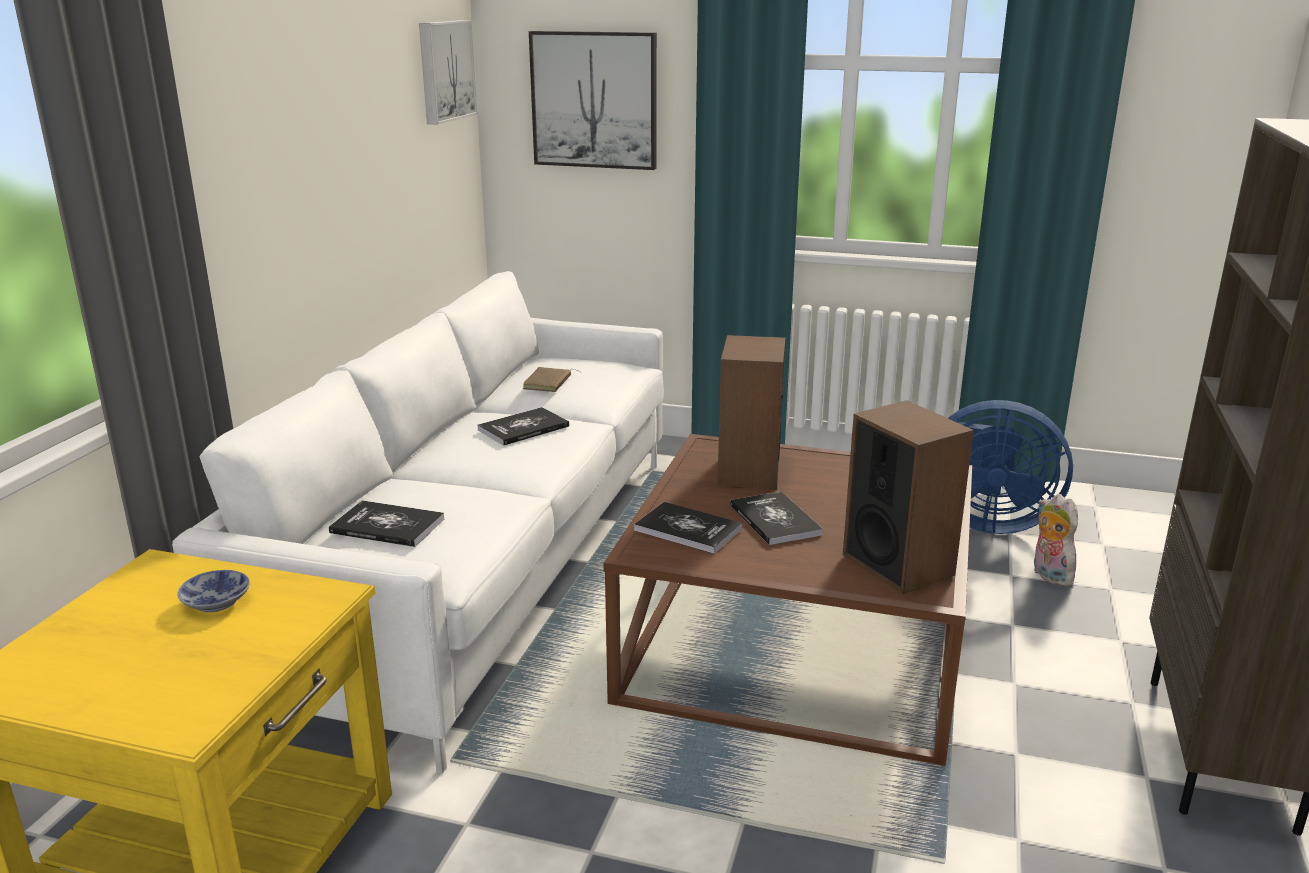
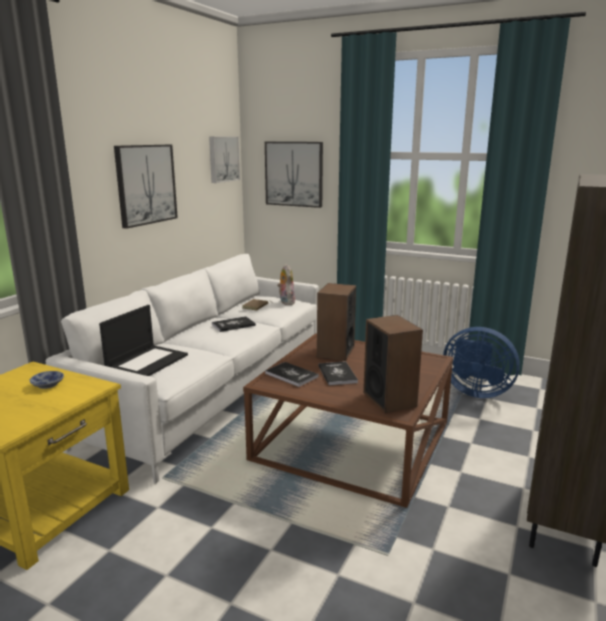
camera: 10 degrees right, 5 degrees down
(313, 138) = (146, 184): none -> picture
(387, 526) = (147, 362): book -> laptop
(1048, 575) = (500, 420): plush toy -> plush toy (286, 302)

